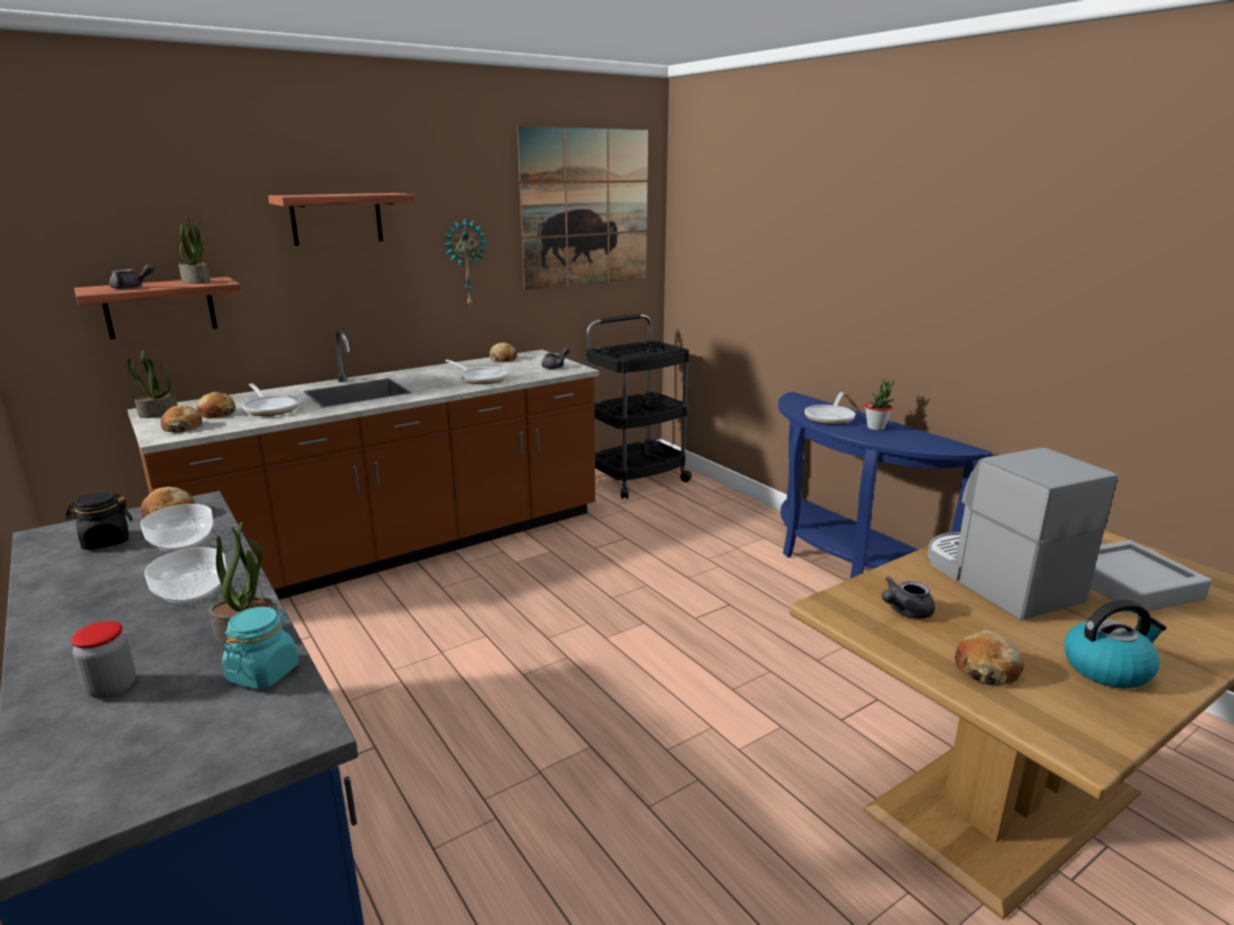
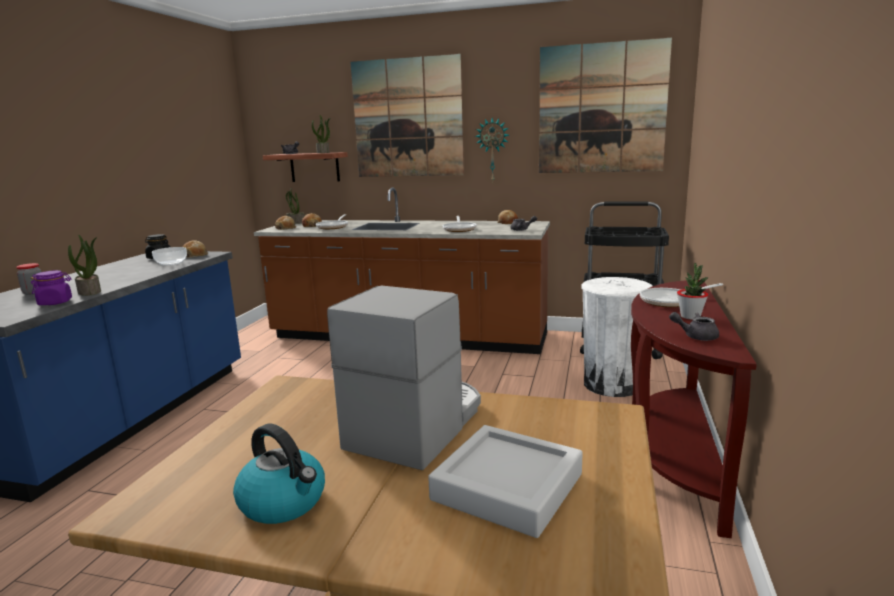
camera: 50 degrees right, 5 degrees down
(190, 590) = (124, 276): bowl -> none
(263, 673) = (55, 302): turquoise jar -> purple jar
(336, 218) = (407, 118): shelf -> picture
(699, 519) = (612, 384): none -> white trash can
(843, 562) = (672, 459): blue console table -> brown console table
(904, 611) = (304, 406): grey teapot -> grey teapot (695, 336)
(986, 669) = (233, 452): bread -> none

